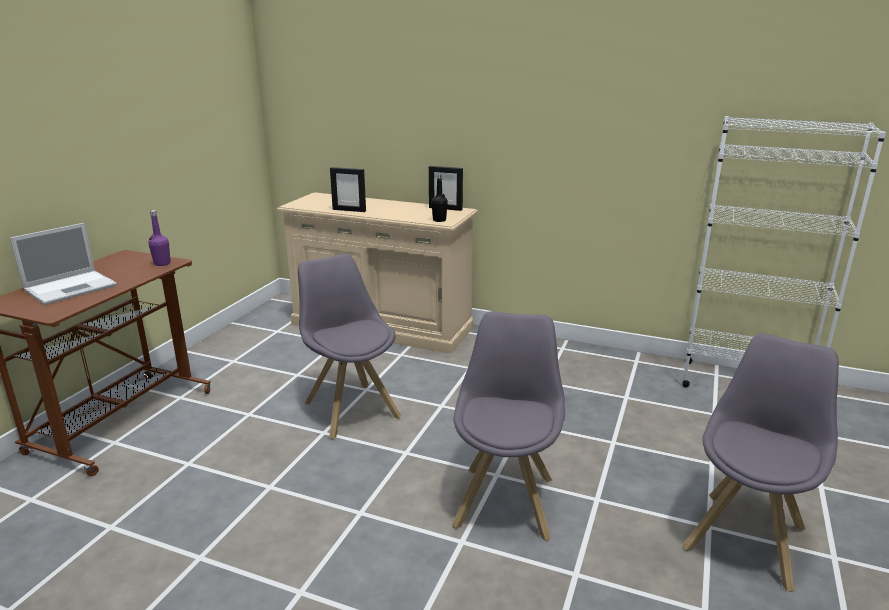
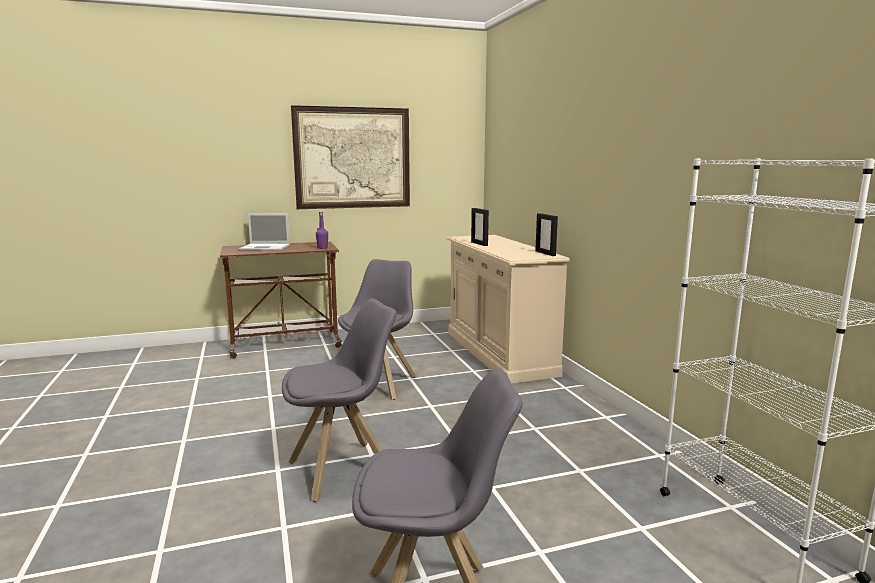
camera: 50 degrees right, 10 degrees down
(127, 115) = (352, 158): none -> picture
(439, 220) = (515, 257): black bottle -> none

